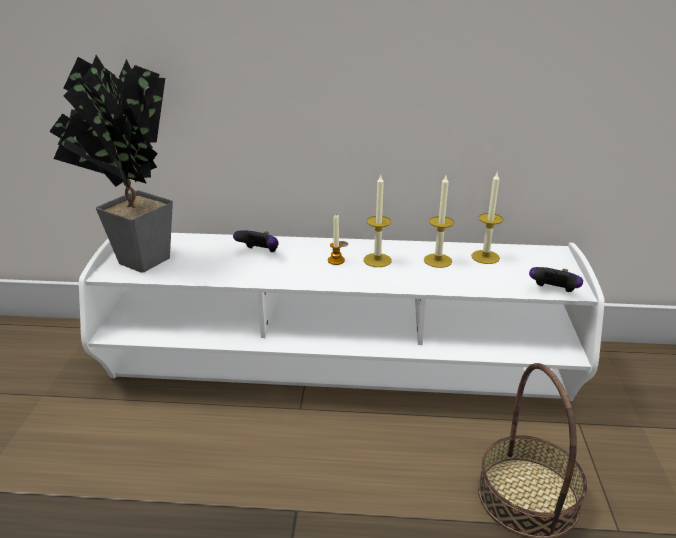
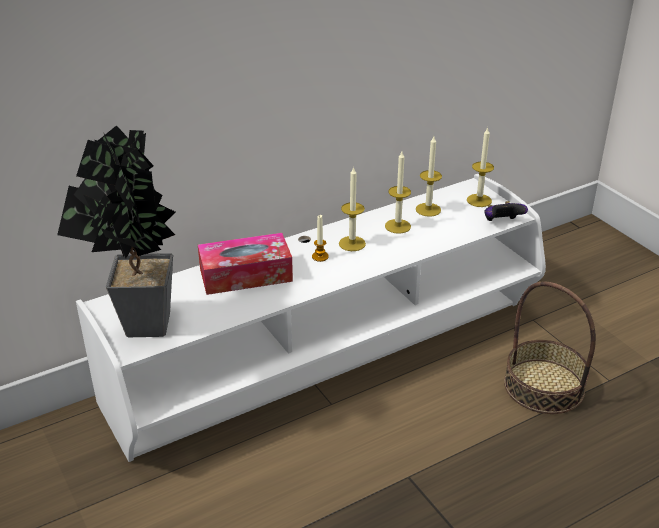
camera: 35 degrees left, 5 degrees up
(259, 253) = (246, 275): game controller -> tissue box
(550, 265) = (479, 200): none -> candle

